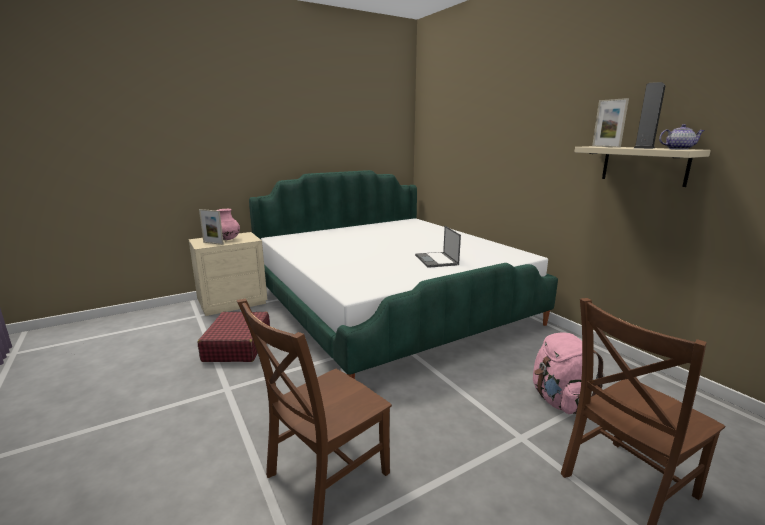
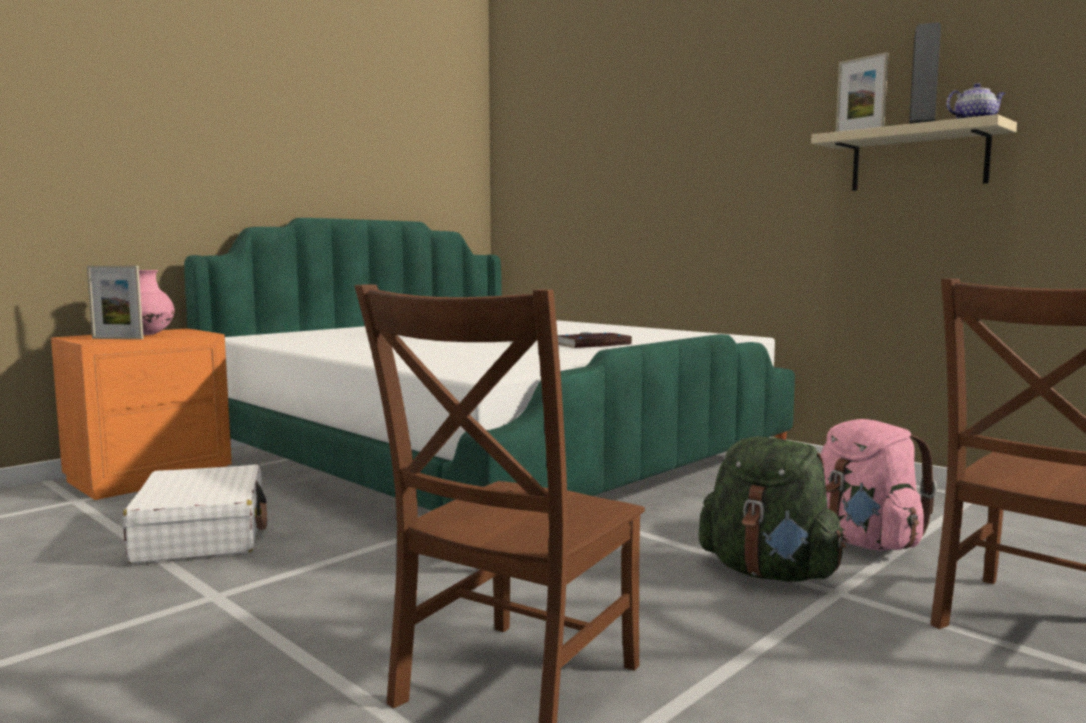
camera: 15 degrees left, 10 degrees down
(232, 302) = (148, 477): beige nightstand -> orange nightstand
(238, 346) = (202, 534): red suitcase -> white suitcase
(436, 260) = (592, 344): laptop -> book
(491, 415) = (769, 572): none -> green backpack

